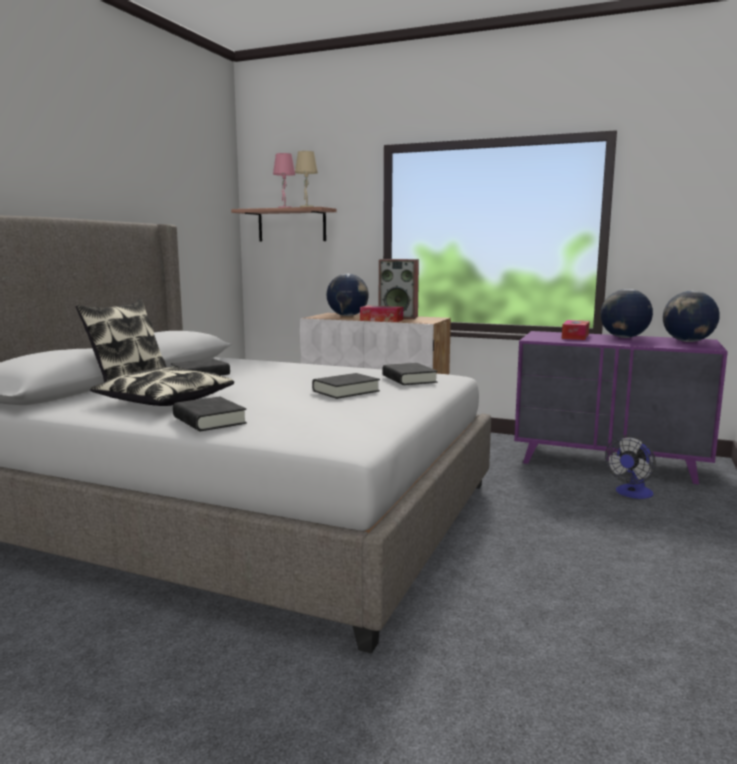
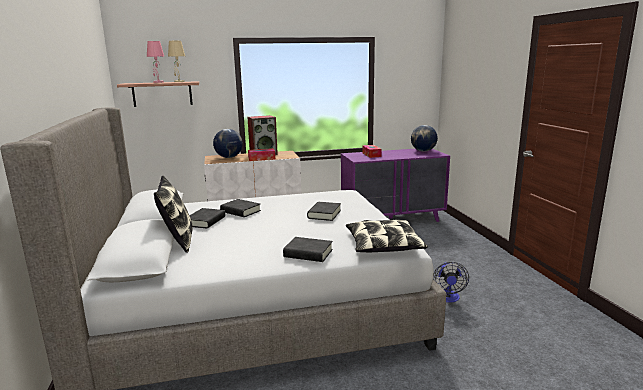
camera: 35 degrees left, 5 degrees up
(164, 401) = (242, 247): pillow -> pillow (383, 245)
(409, 379) = (336, 198): black book -> black book (240, 211)
(623, 337) = (392, 152): globe -> none
(631, 494) = (422, 234): fan -> fan (447, 298)

